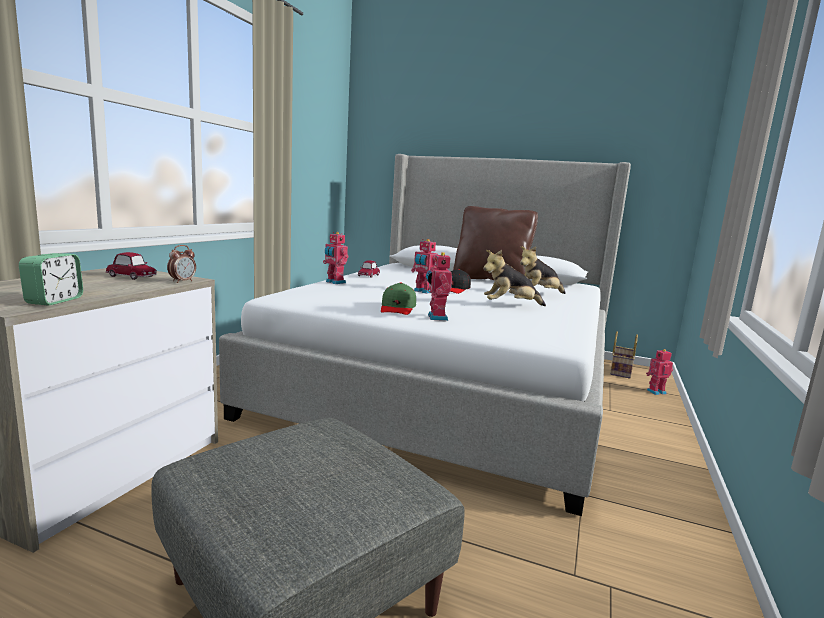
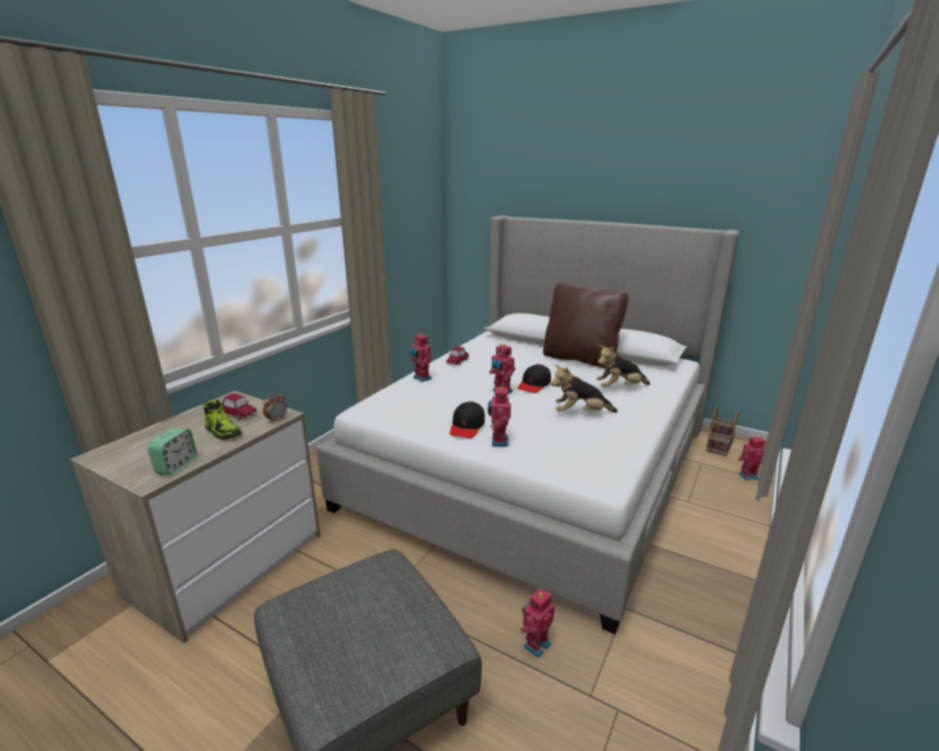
camera: 10 degrees right, 10 degrees up
(115, 285) = (223, 432): none -> shoe
(398, 308) = (467, 426): green cap -> black cap
(497, 530) = (535, 644): none -> toy robot

